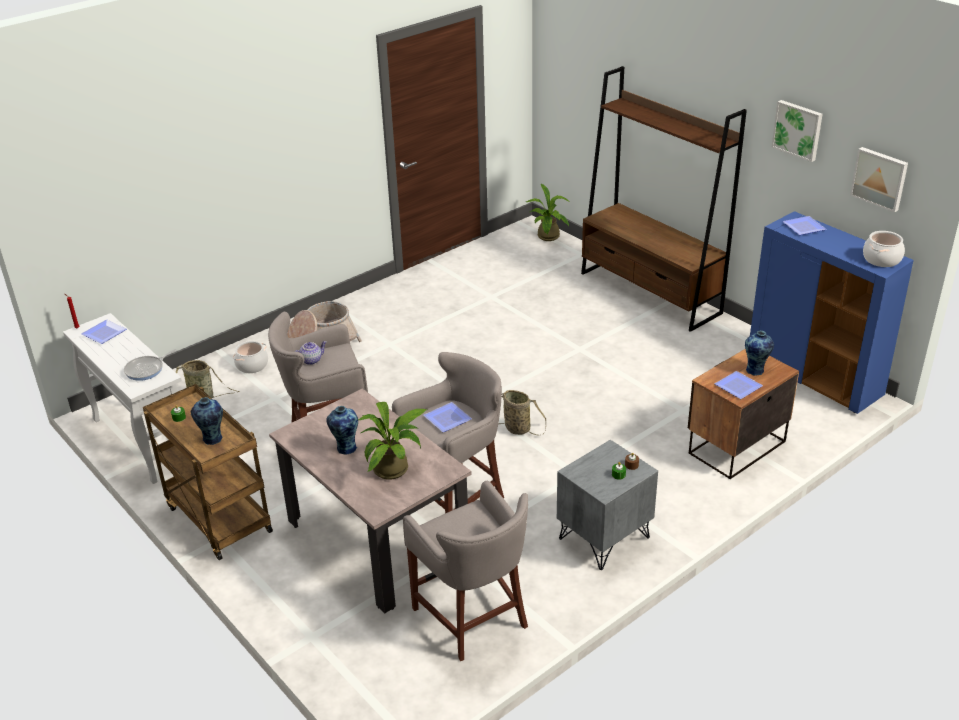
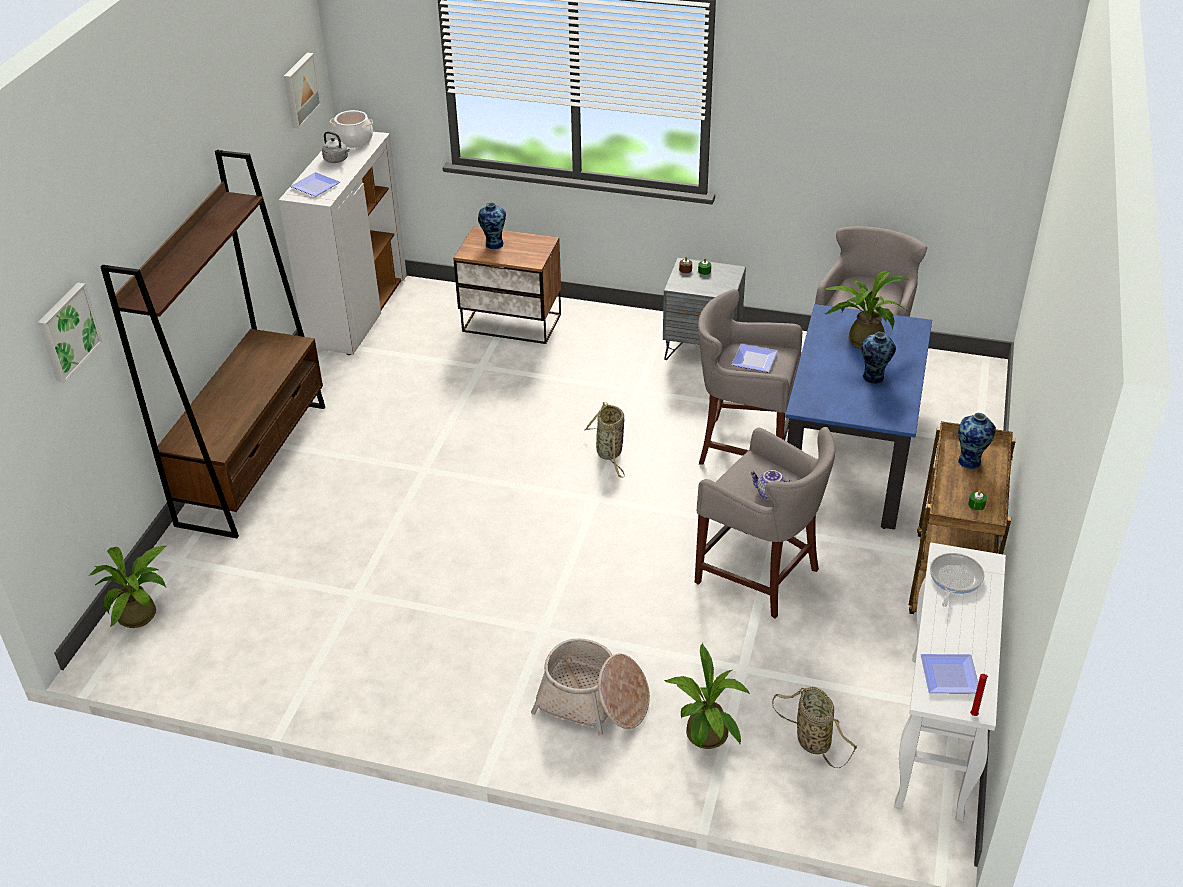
camera: 125 degrees left, 5 degrees up
(146, 369) = (954, 579): frying pan -> frying pan turned 75 degrees counterclockwise
(252, 365) = (706, 739): cooking pot -> potted plant
(377, 541) = (848, 463): beige dining table -> blue dining table
(738, 385) = (527, 246): plate -> none
(798, 130) = (247, 119): picture -> picture (67, 331)
(814, 377) = (357, 312): blue cabinet -> white cabinet
(846, 245) = (337, 160): none -> grey kettle

